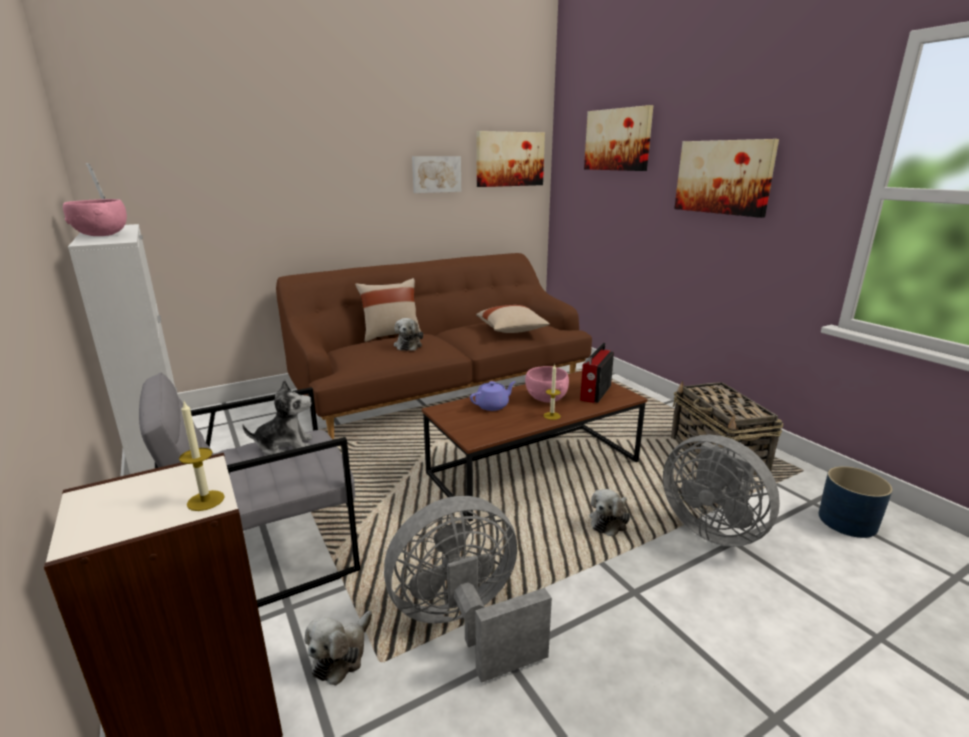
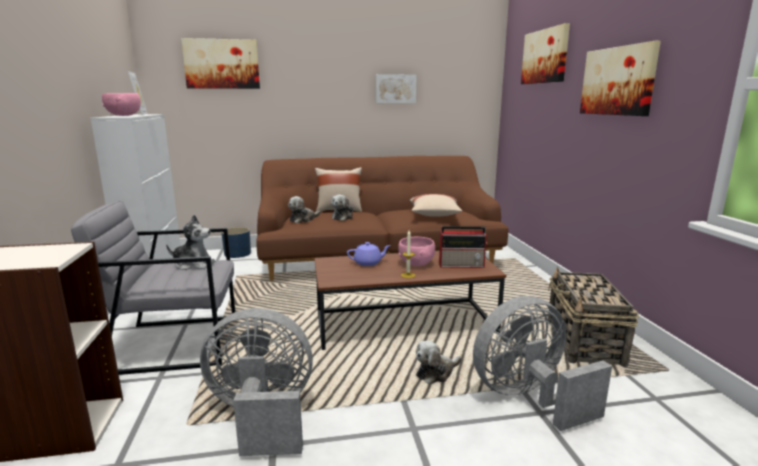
camera: 20 degrees right, 5 degrees down
(205, 500) = (48, 260): candle -> none
(341, 655) = (167, 413): plush toy -> plush toy (303, 219)
(509, 159) = (462, 77): picture -> picture (222, 64)
(595, 393) = (462, 265): radio -> radio turned 135 degrees counterclockwise
(712, 528) = (528, 397): grey fan -> grey fan turned 90 degrees clockwise
(847, 521) = (683, 422): blue planter -> blue planter (237, 253)

